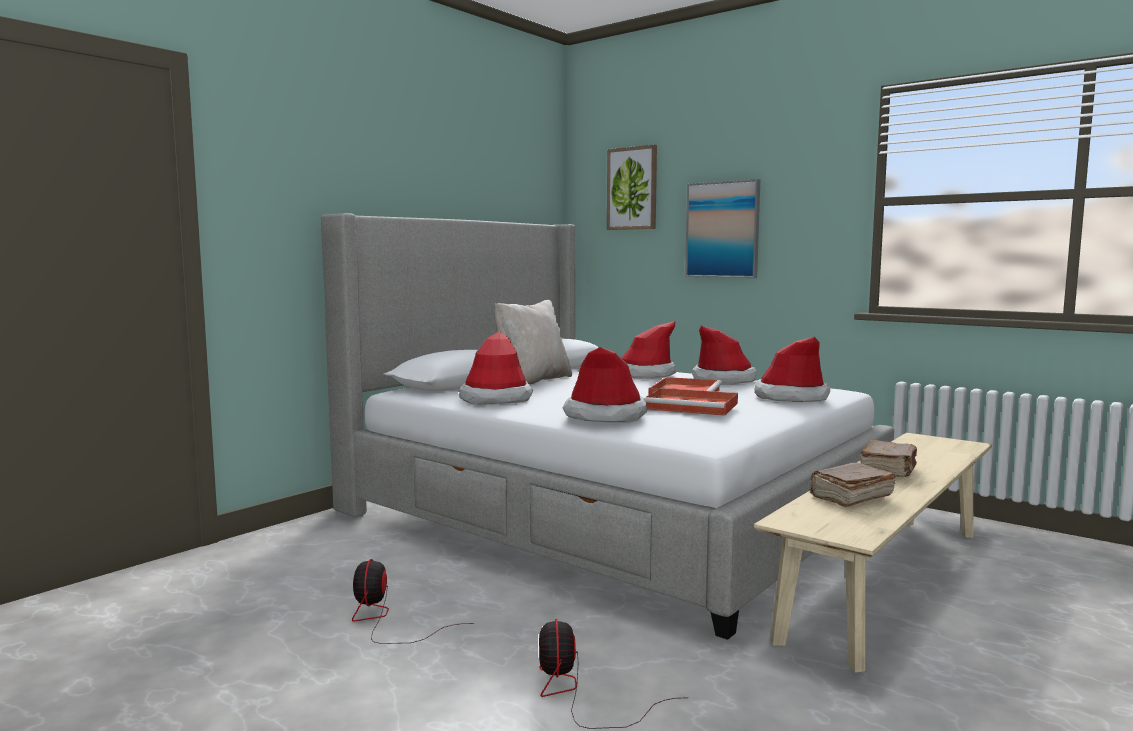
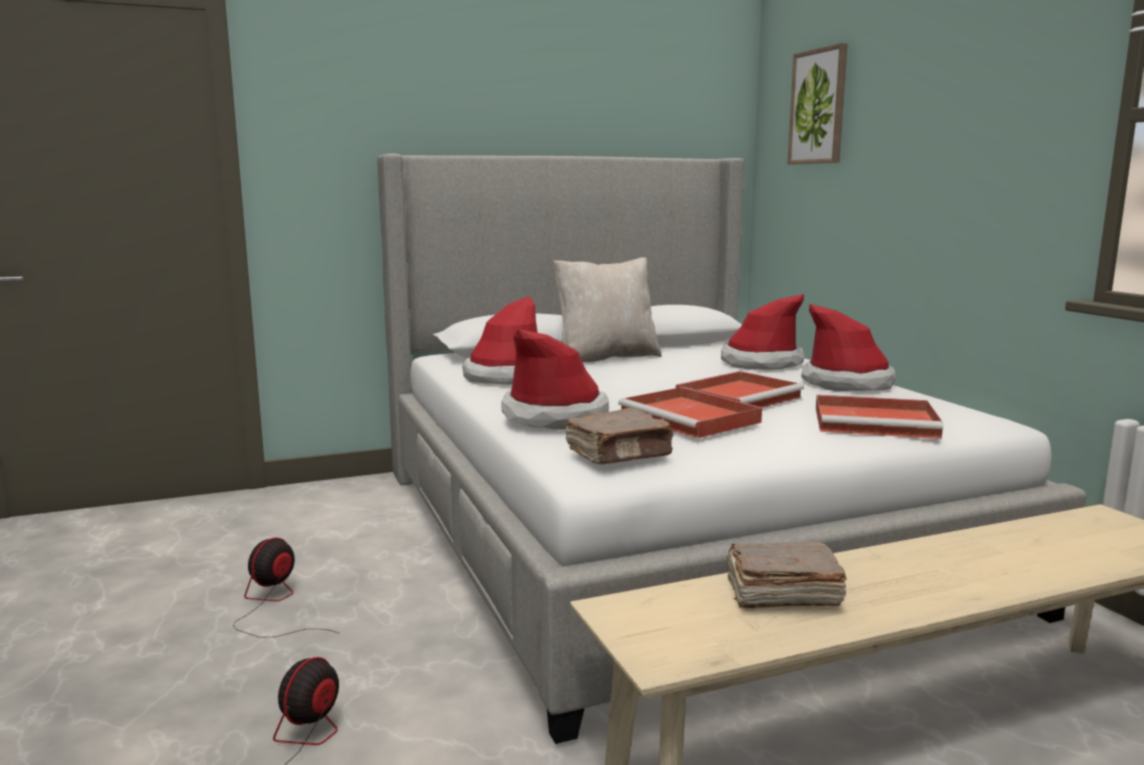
camera: 30 degrees right, 5 degrees up
(722, 230) = (913, 164): picture -> none
(791, 397) = (877, 422): hat -> red tray
(889, 470) = (934, 564): brown book -> brown book (620, 454)

